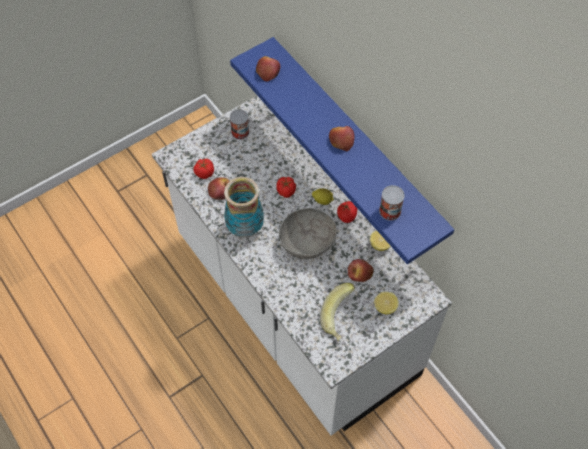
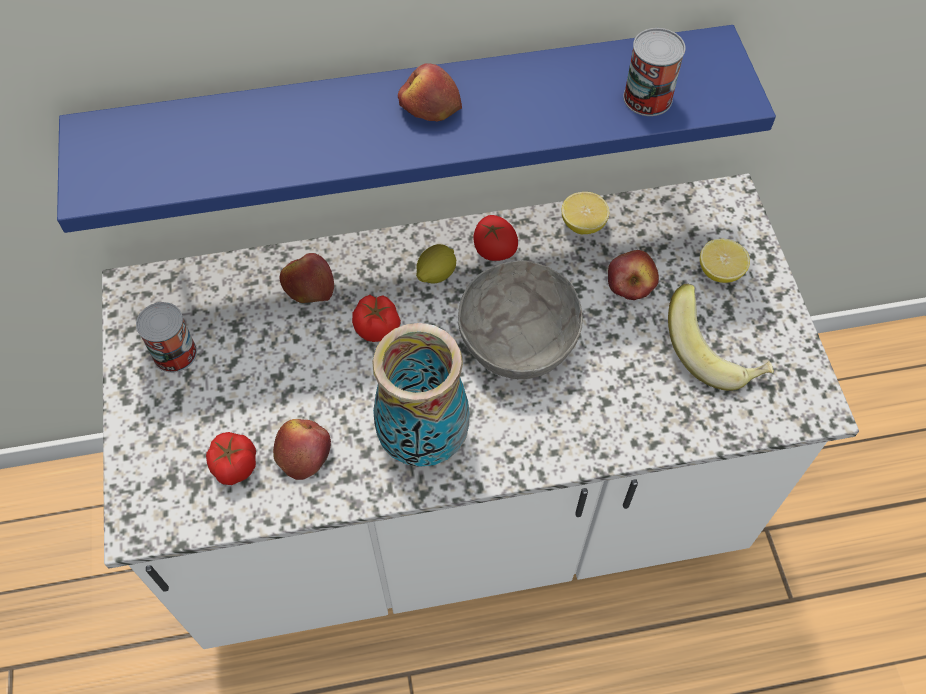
camera: 65 degrees left, 0 degrees up
(268, 71) = (151, 160): apple -> apple (308, 286)

